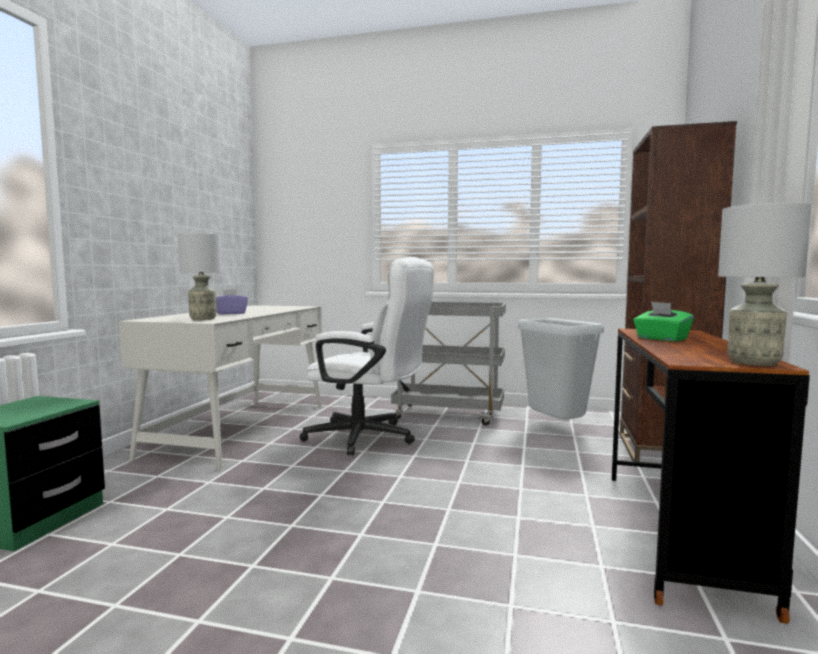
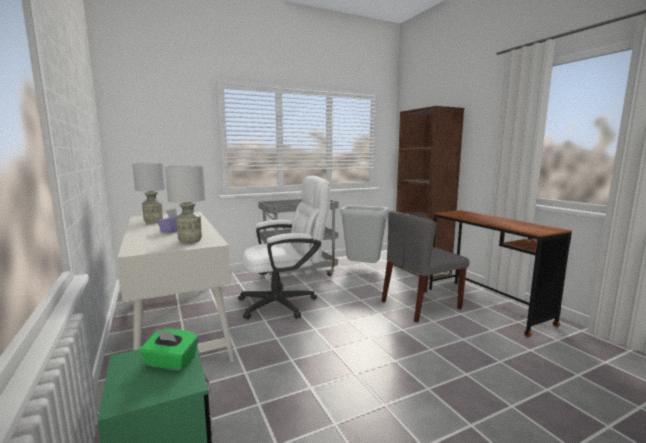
camera: 40 degrees left, 5 degrees up
(544, 493) = (420, 305): none -> grey chair
(661, 339) = (476, 218): green tissue box -> green tissue box (171, 362)
(752, 362) = (549, 229): grey table lamp -> grey table lamp (153, 222)

